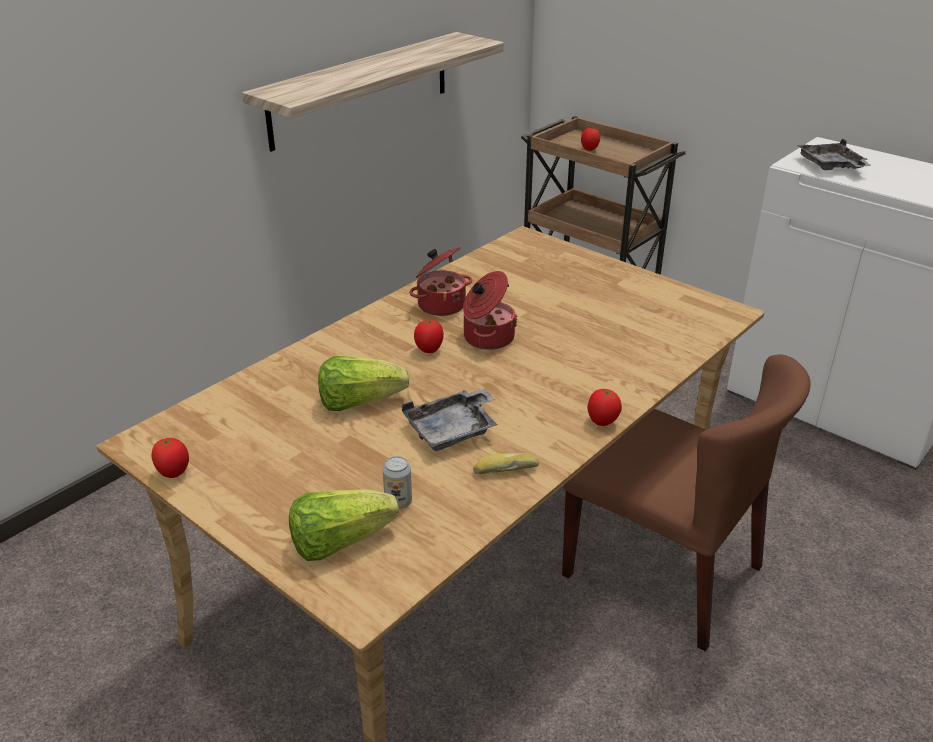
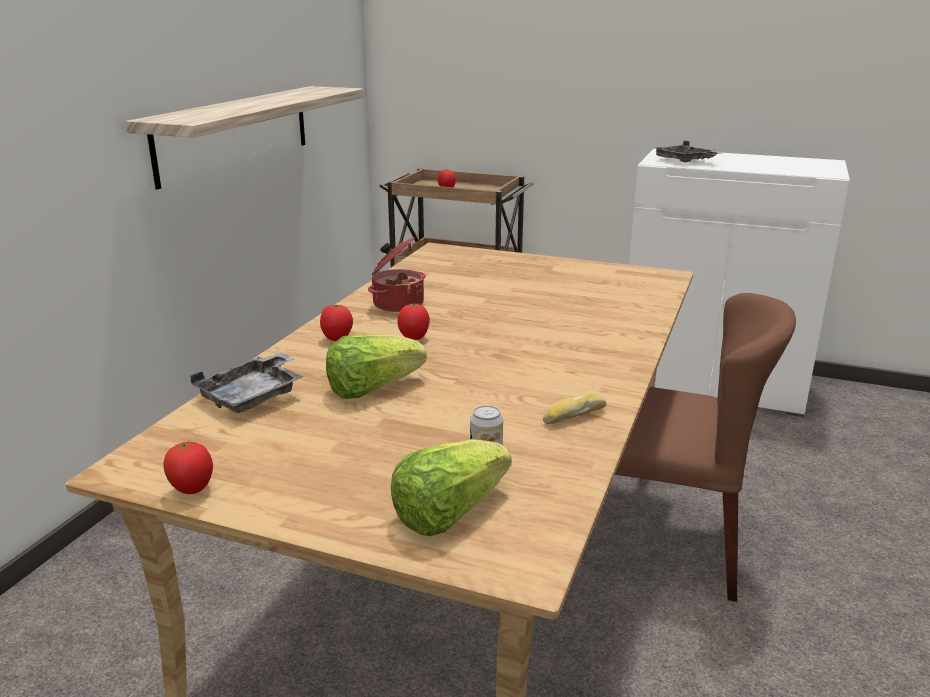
camera: 20 degrees left, 10 degrees down
(452, 430) = (492, 395): grey tray -> grey tray (253, 396)
(487, 337) = (464, 321): cooking pot -> none
(602, 422) = (631, 365): tomato -> tomato (337, 339)

